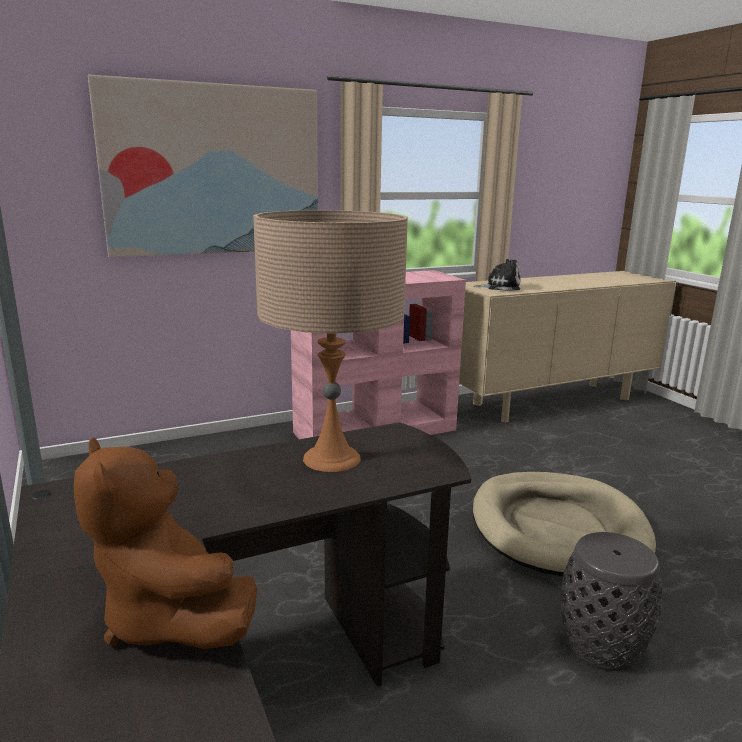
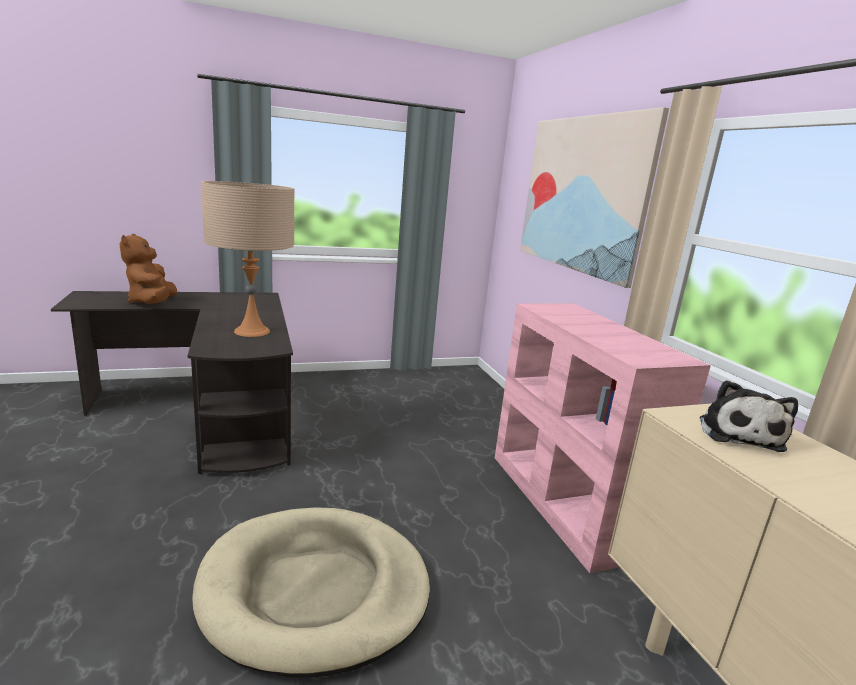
camera: 95 degrees right, 0 degrees up
(170, 618) = (152, 303): brown plush toy -> brown plush toy turned 75 degrees counterclockwise
(602, 646) = (144, 553): grey stool -> none

